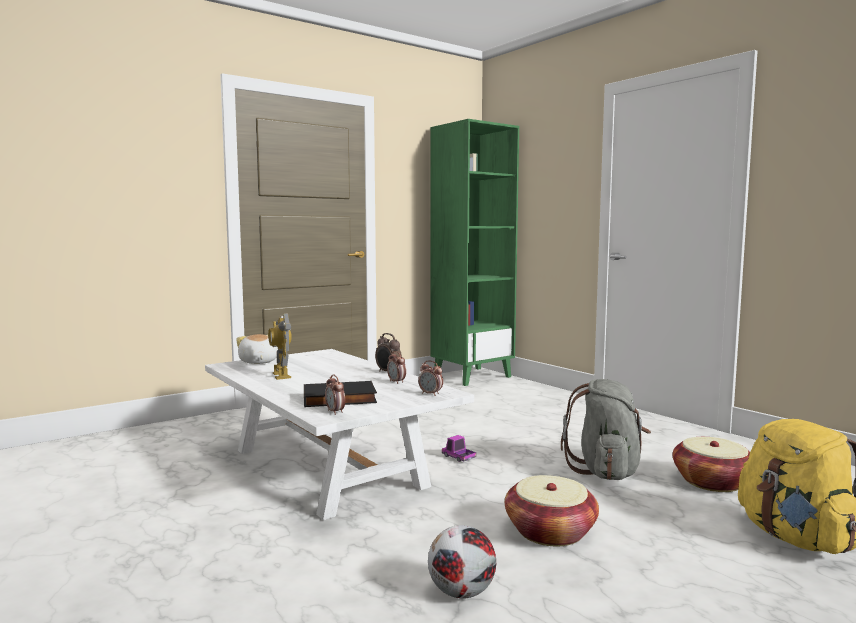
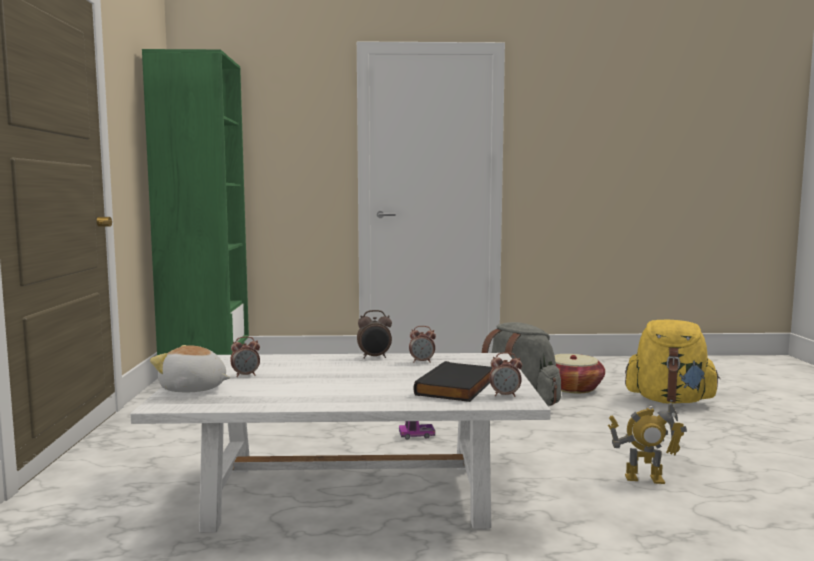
camera: 55 degrees left, 0 degrees up
(281, 375) = (298, 390): toy robot -> toy robot (644, 478)
(430, 394) = (487, 361): alarm clock -> alarm clock (246, 375)
(461, 593) = (683, 508): football -> none
(550, 532) = (605, 451): basket -> none

